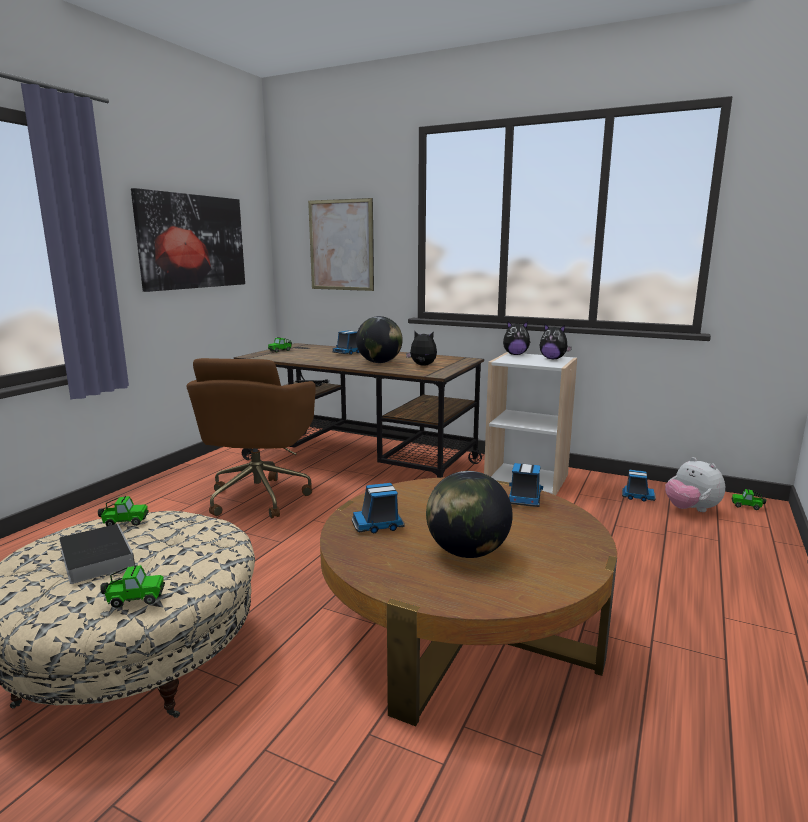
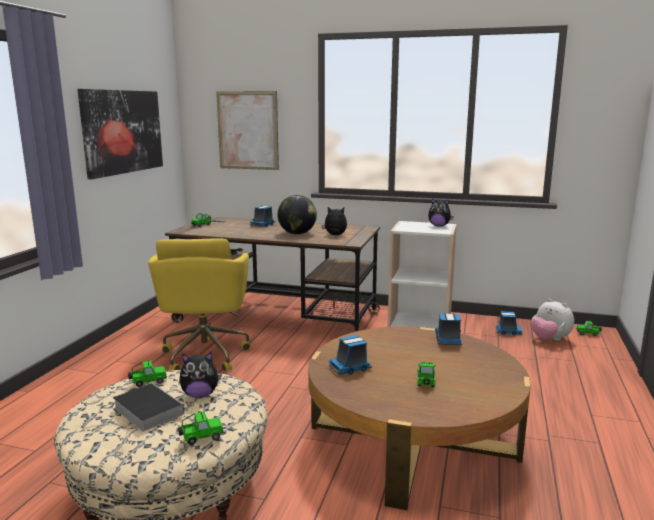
camera: 10 degrees left, 0 degrees up
(260, 496) = (205, 354): brown office chair -> yellow office chair
(467, 552) = (426, 382): globe -> toy car
(515, 354) = (407, 223): plush toy -> plush toy (200, 395)

